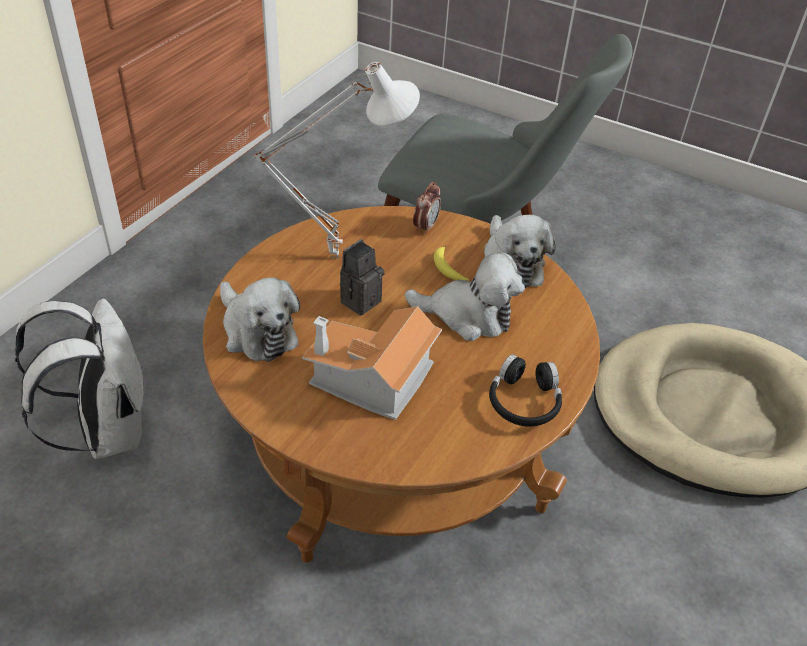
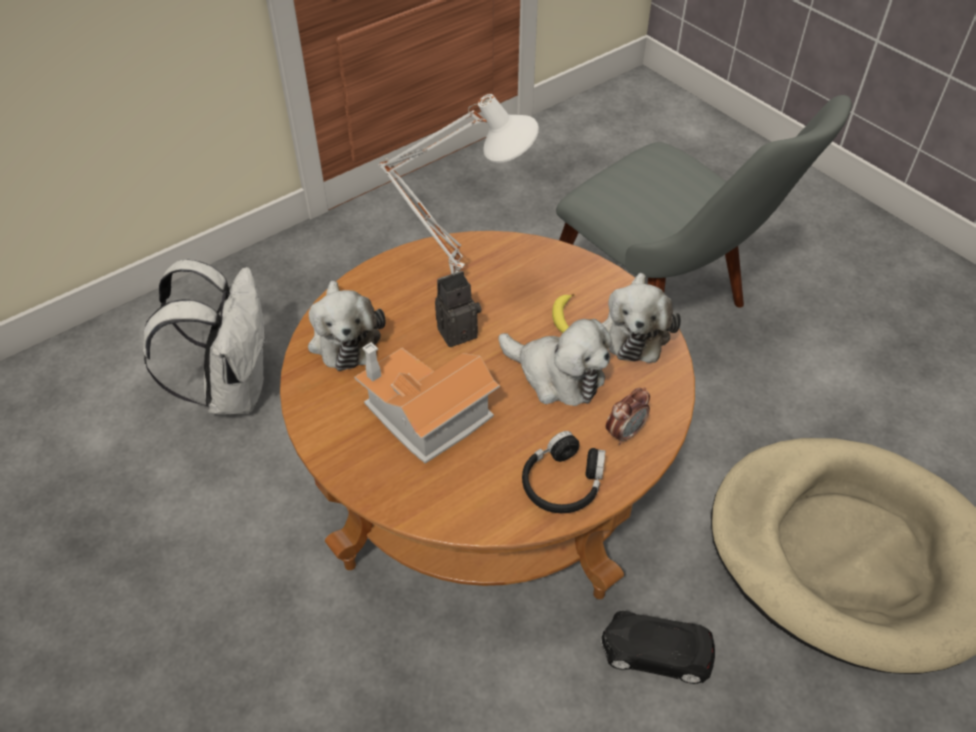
camera: 25 degrees right, 5 degrees up
(425, 227) = (566, 268): alarm clock -> alarm clock (625, 433)
(609, 540) = (655, 652): none -> black toy car

